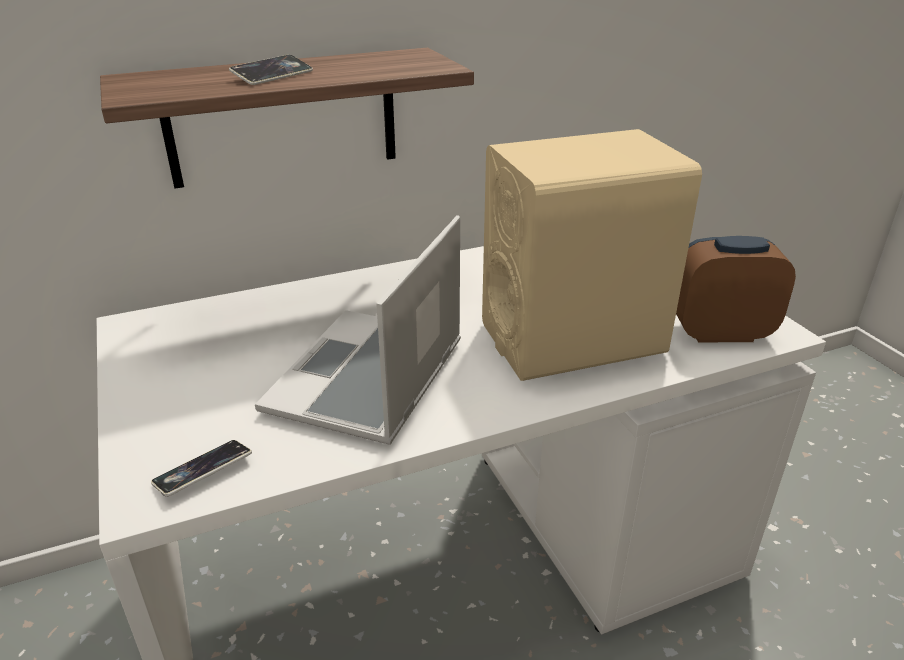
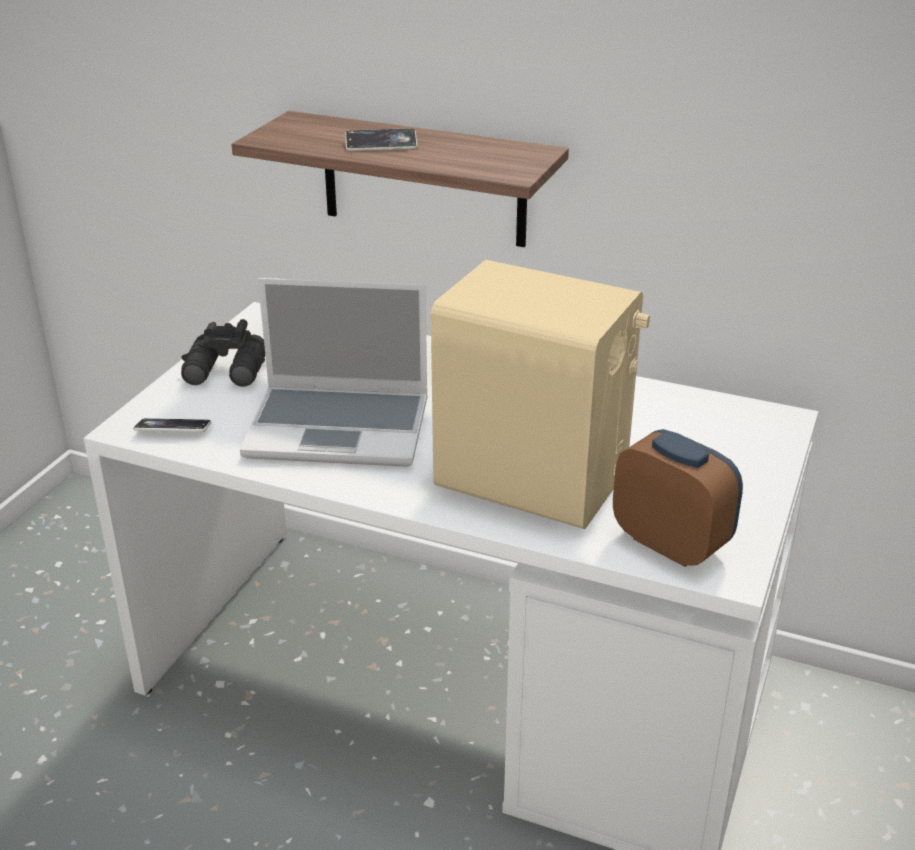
camera: 45 degrees right, 0 degrees up
(174, 389) = (227, 372): none -> black binoculars
(368, 379) = (341, 427): laptop -> laptop turned 150 degrees counterclockwise

